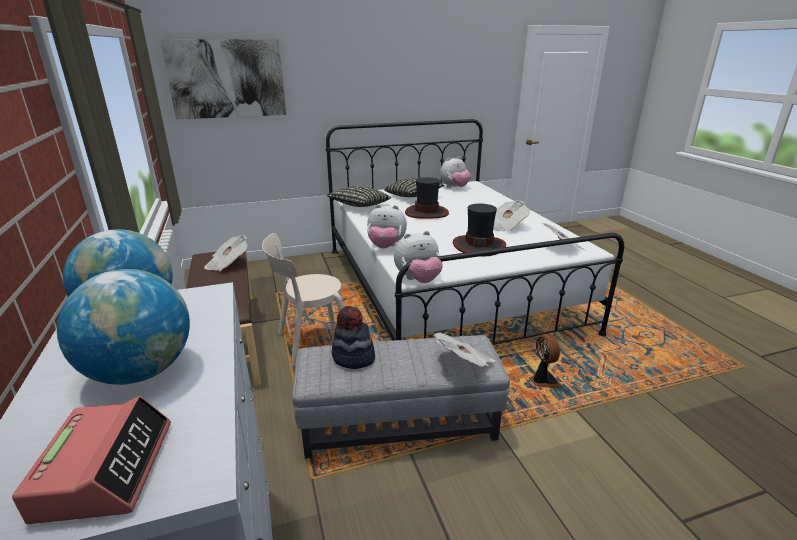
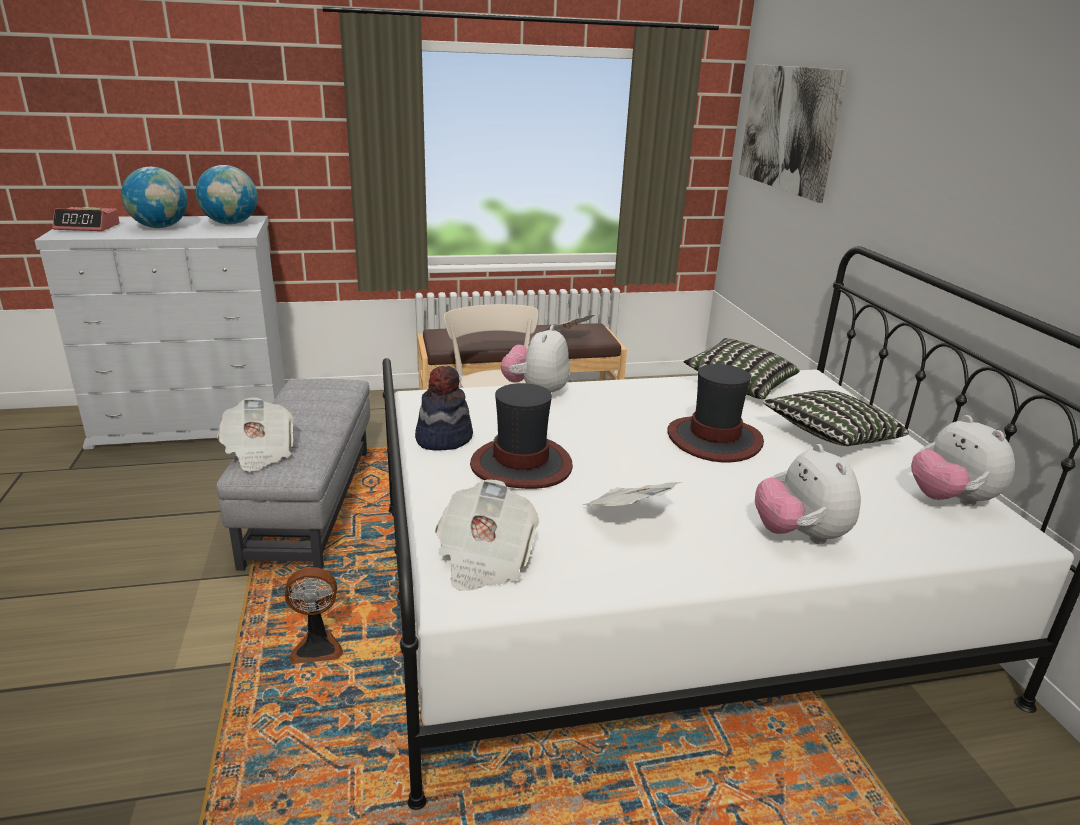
camera: 95 degrees right, 0 degrees up
(353, 358) = (318, 395): hat -> hat (443, 438)
(418, 280) = (409, 402): plush toy -> plush toy (800, 535)

